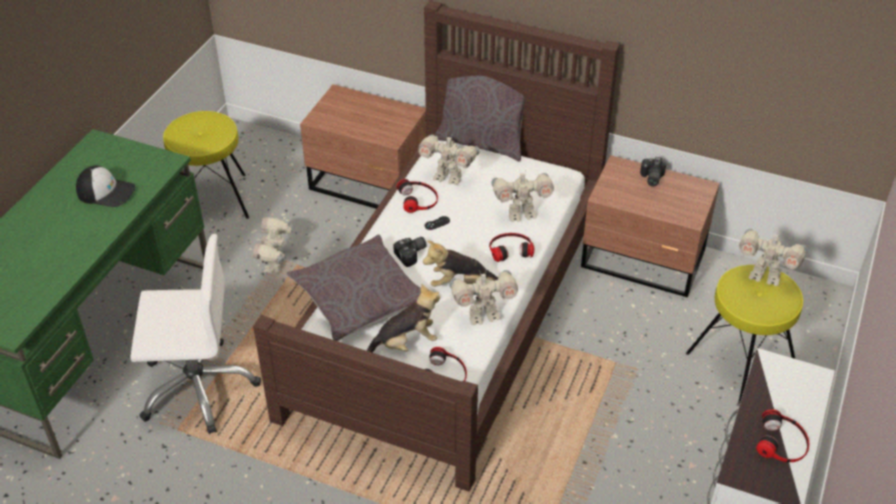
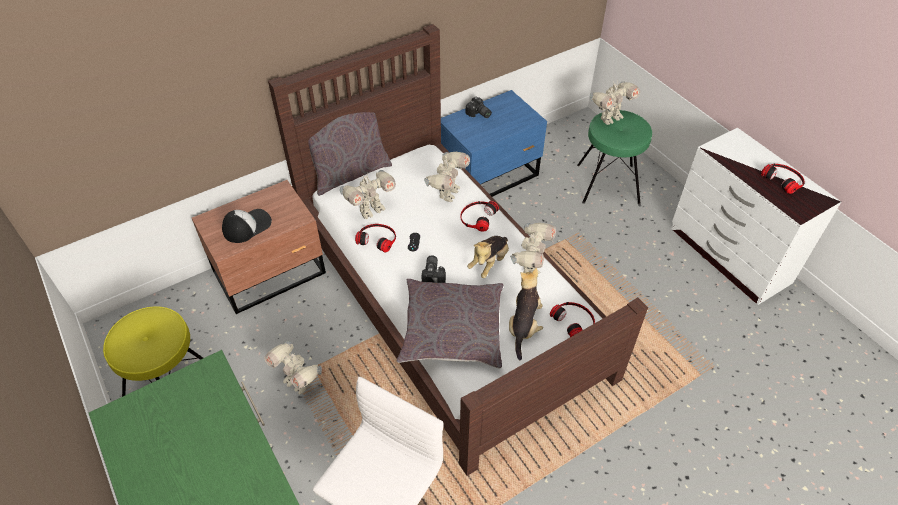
camera: 55 degrees left, 5 degrees up
(106, 192) = (202, 443): cap -> cap (247, 226)
(644, 261) = (490, 175): brown nightstand -> blue nightstand
(742, 361) = (608, 183): yellow stool -> green stool

